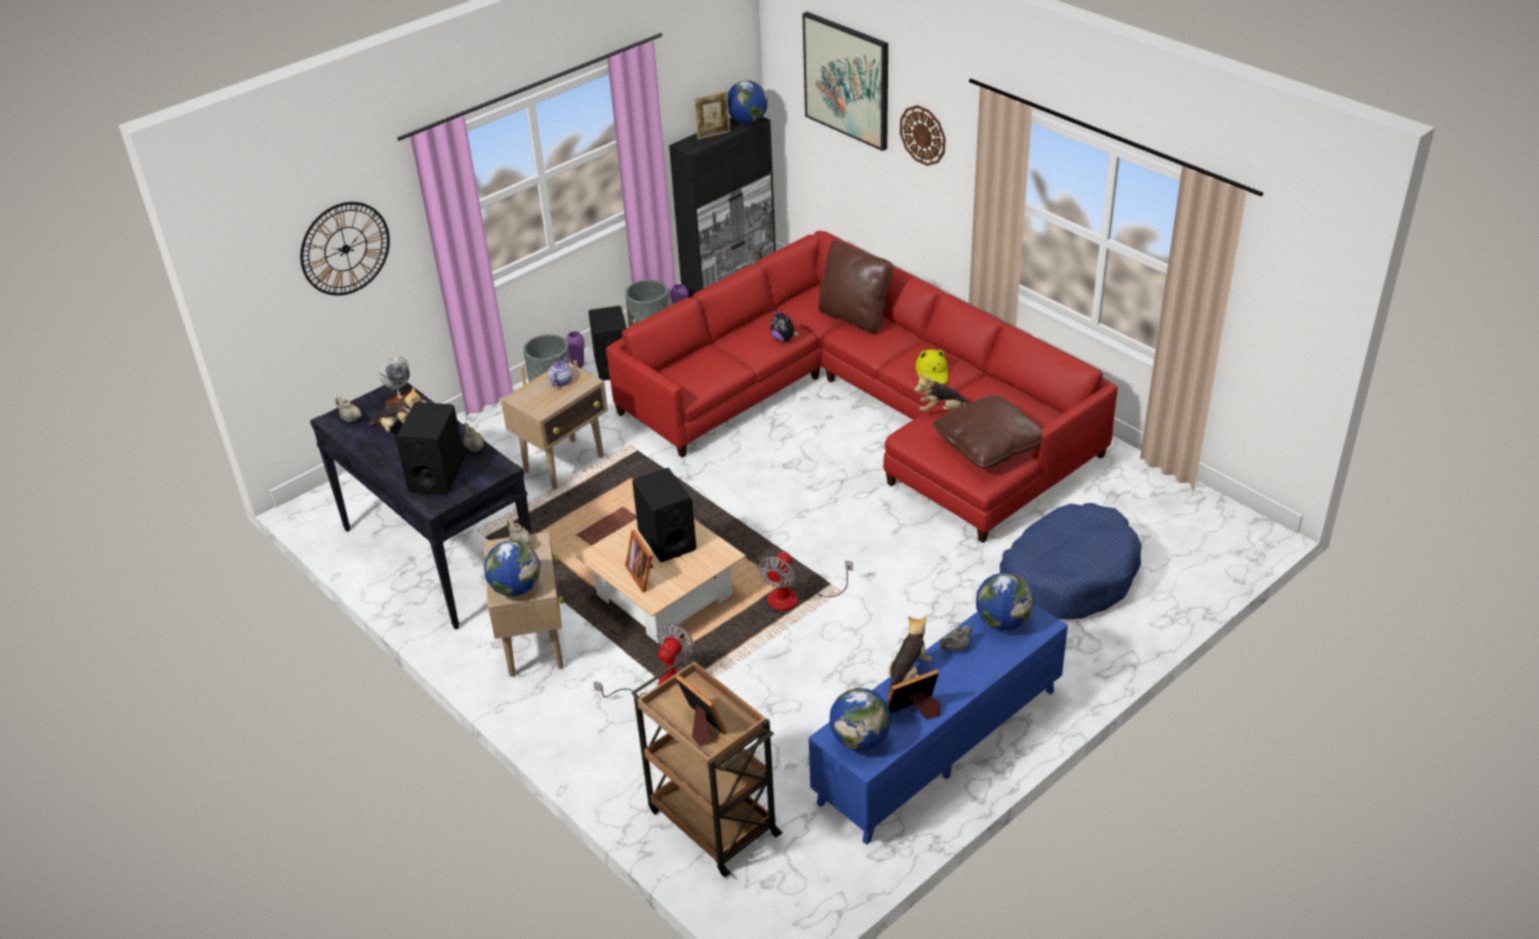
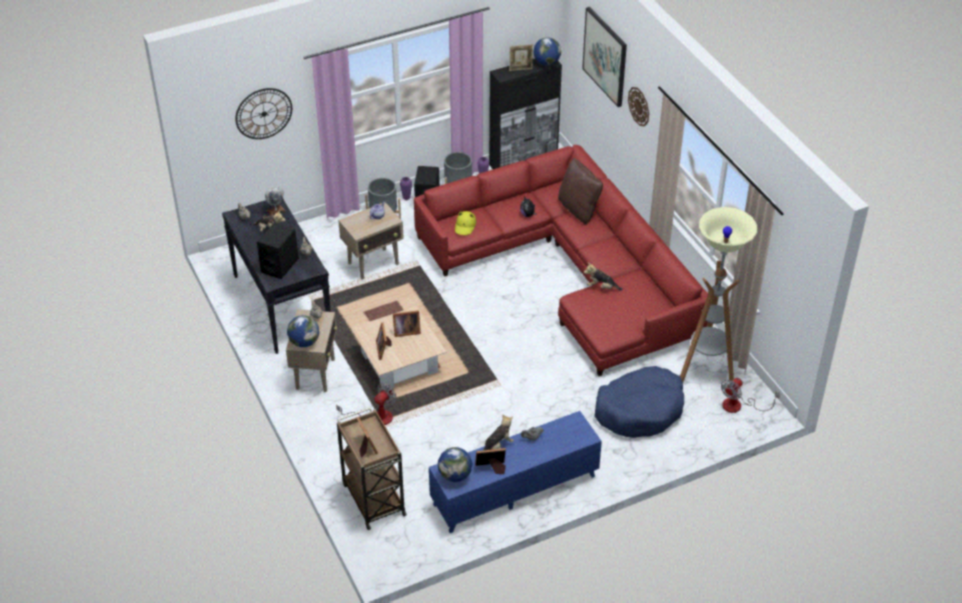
camera: 15 degrees right, 5 degrees up
(666, 540) = (405, 331): black speaker -> picture frame
(794, 598) = (472, 382): fan -> fan (739, 406)
(932, 373) = (608, 260): yellow hat -> yellow hat (465, 226)
(988, 445) = (618, 317): brown pillow -> none
(1002, 622) = (565, 429): globe -> none
(1134, 500) = (705, 371): none -> floor lamp

